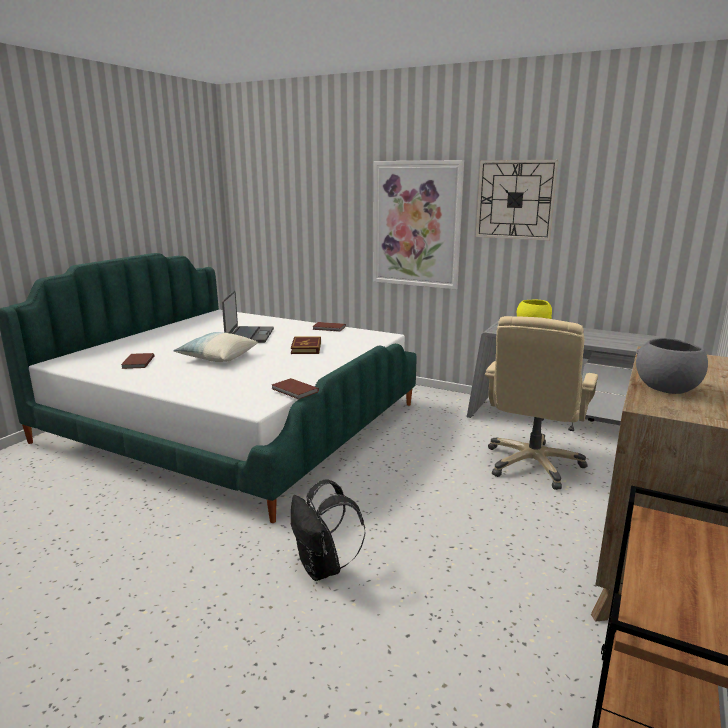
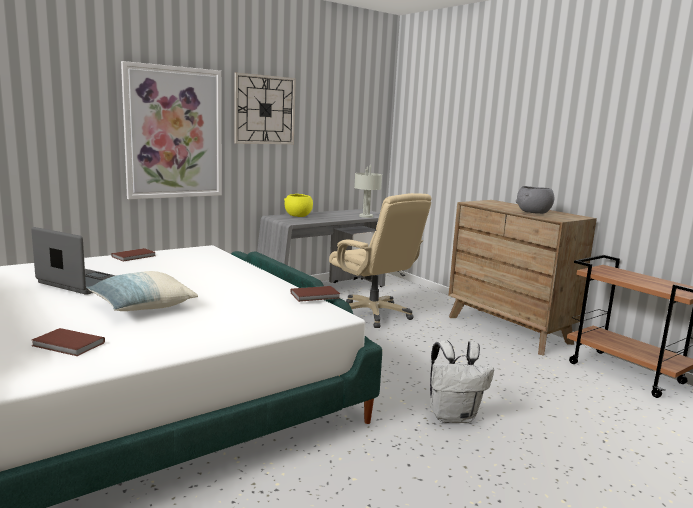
camera: 65 degrees left, 5 degrees down
(306, 348) = (185, 274): book -> none
(323, 568) = (453, 416): black backpack -> white backpack
(612, 344) = (366, 216): none -> grey table lamp

